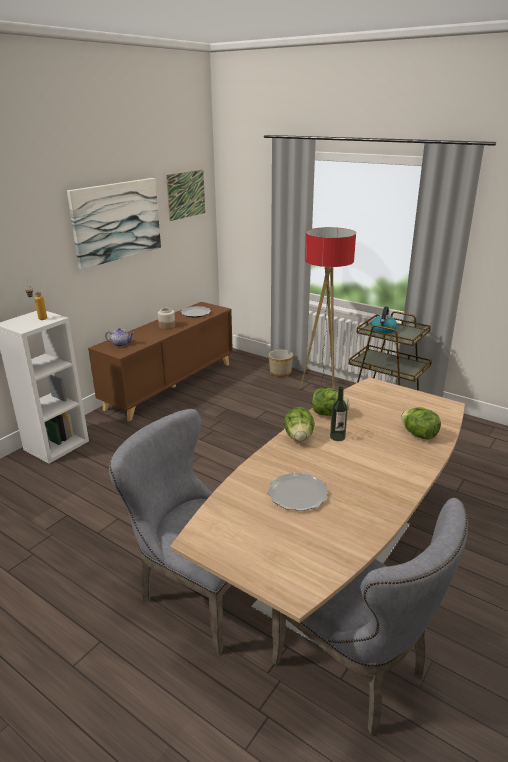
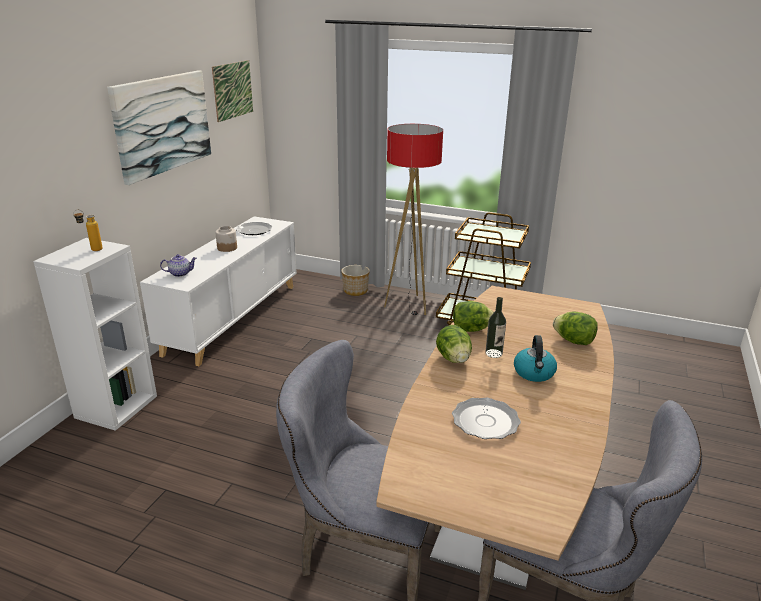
camera: 15 degrees left, 0 degrees up
(171, 385) = (233, 318): brown cabinet -> white cabinet
(383, 330) = (481, 233): kettle -> kettle (534, 373)

